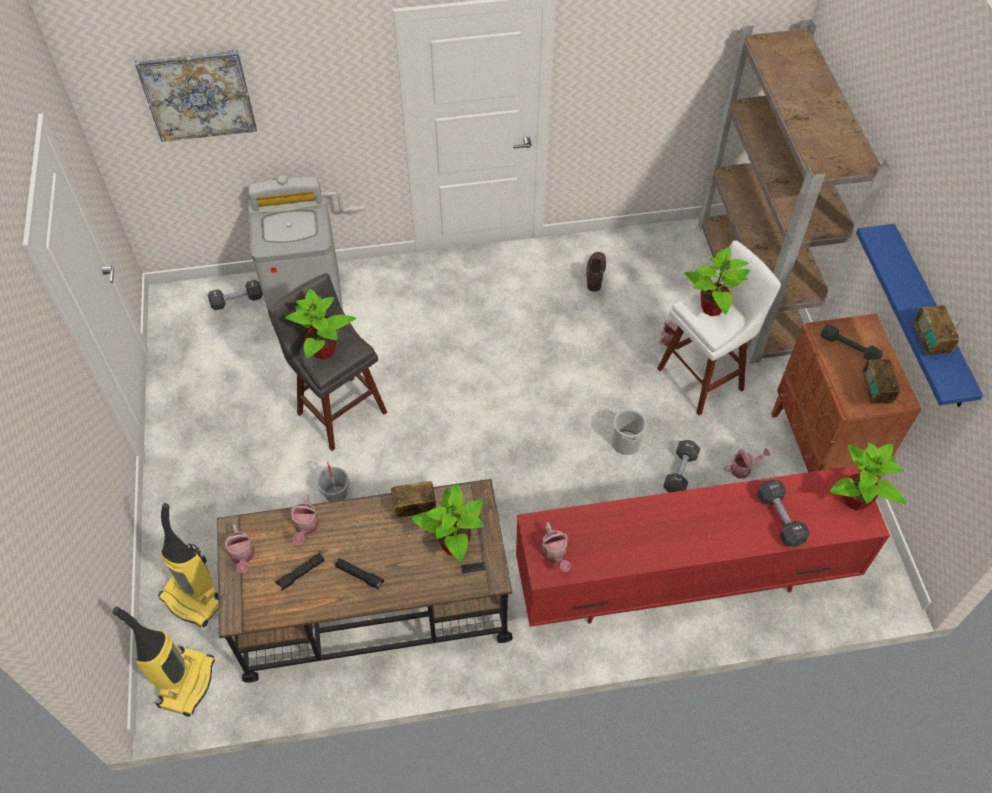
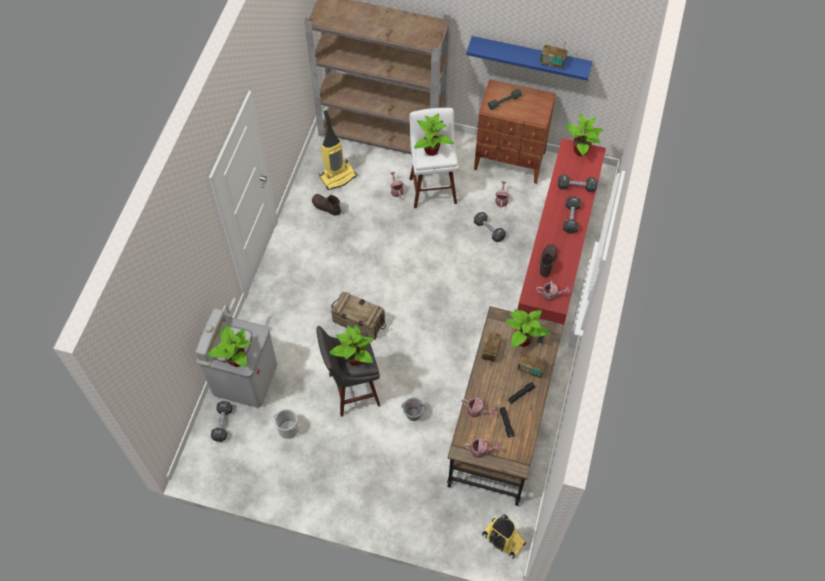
camera: 65 degrees left, 5 degrees up
(194, 599) = (448, 519): vacuum cleaner -> vacuum cleaner (338, 176)
(198, 95) = (165, 329): picture -> none
(269, 236) = (236, 359): none -> potted plant
(443, 377) = (358, 322): none -> crate
(611, 527) = (547, 262): none -> brown boot
(626, 442) = (456, 247): bucket -> bucket (288, 429)
(714, 532) = (571, 218): none -> black dumbbell
(875, 391) = (536, 105): radio -> radio (531, 369)

